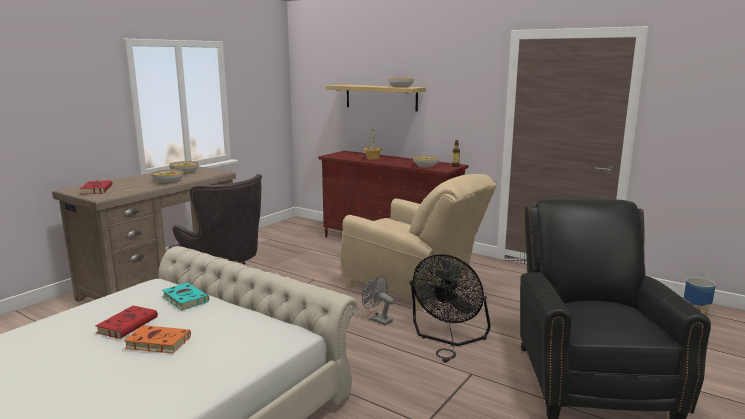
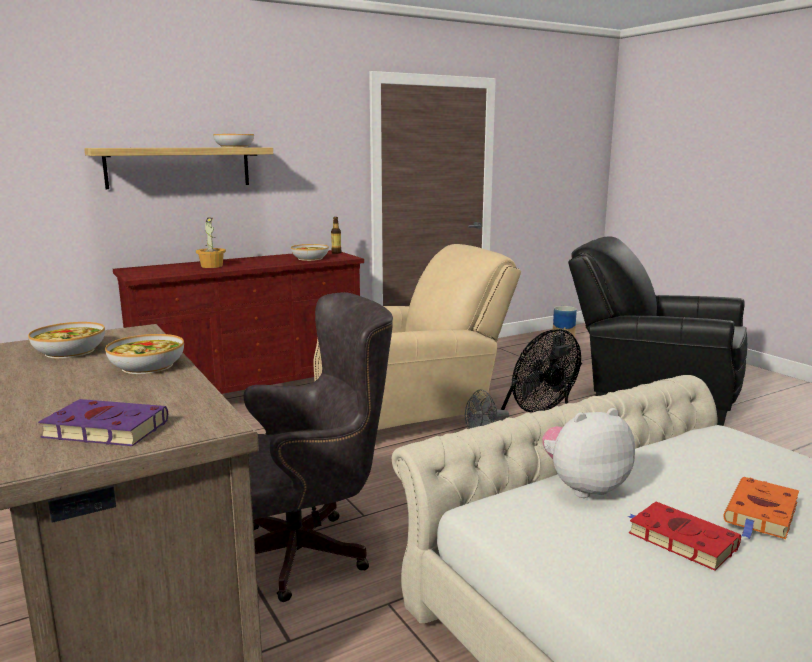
camera: 65 degrees left, 0 degrees up
(96, 190) = (102, 429): red book -> purple book
(184, 299) = (583, 487): turquoise book -> plush toy

